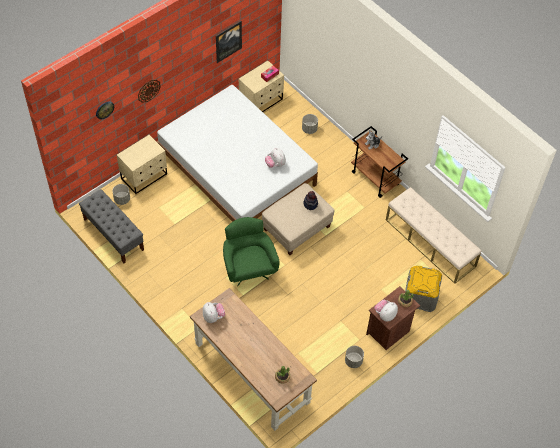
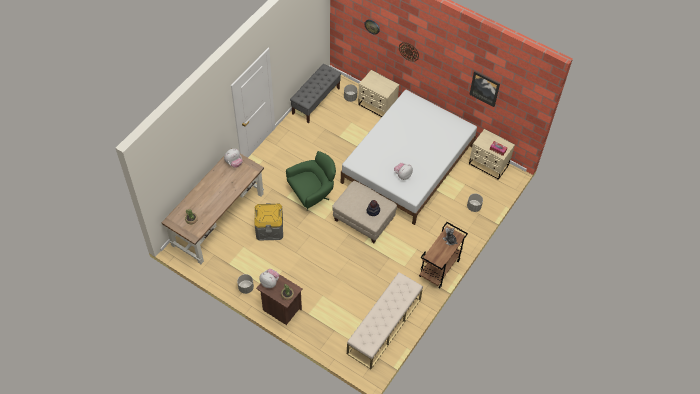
camera: 75 degrees right, 0 degrees up
(420, 296) = (324, 328): grey storage box -> grey storage box (269, 229)

